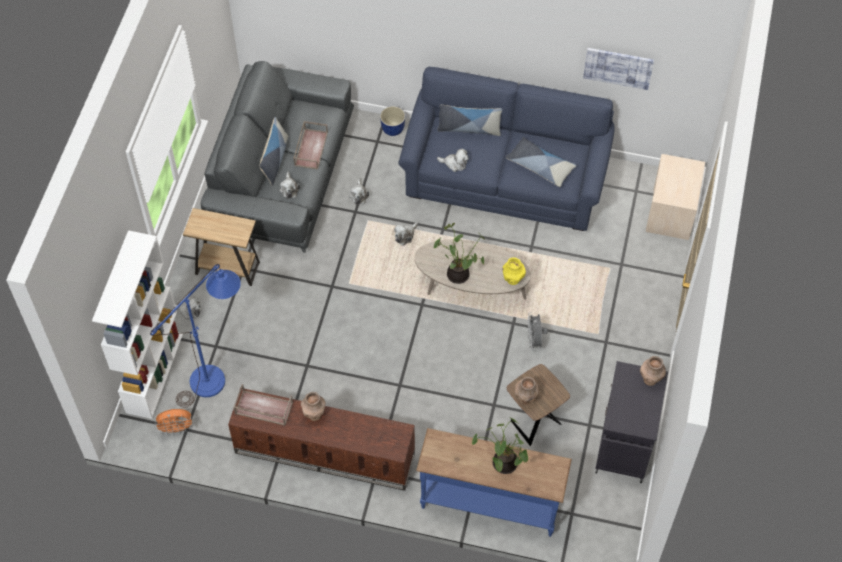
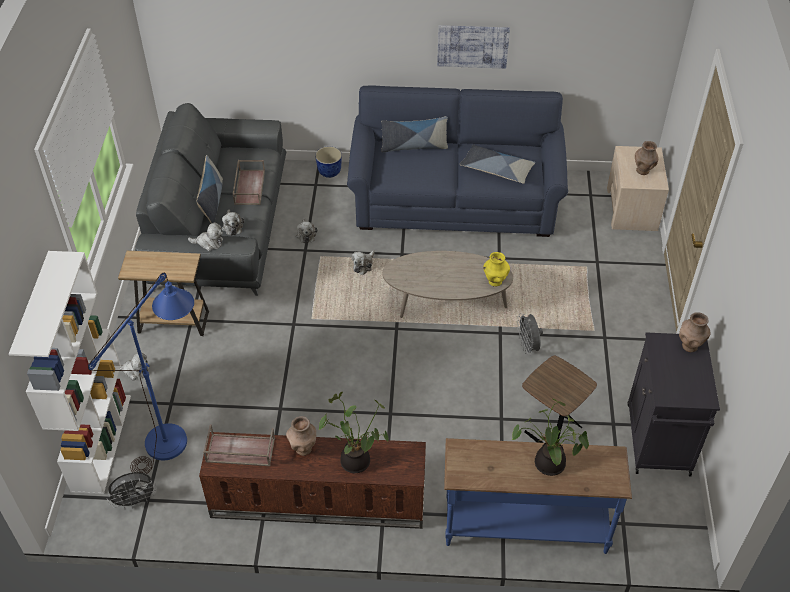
camera: 10 degrees left, 10 degrees down
(176, 429) = (135, 501): orange fan -> grey fan
(454, 163) = (406, 178): plush toy -> plush toy (209, 243)
(459, 273) = (435, 283): potted plant -> potted plant (356, 459)
(525, 399) = (547, 394): brown vase -> brown vase (643, 171)
(618, 67) = (565, 50): picture -> picture (472, 46)

